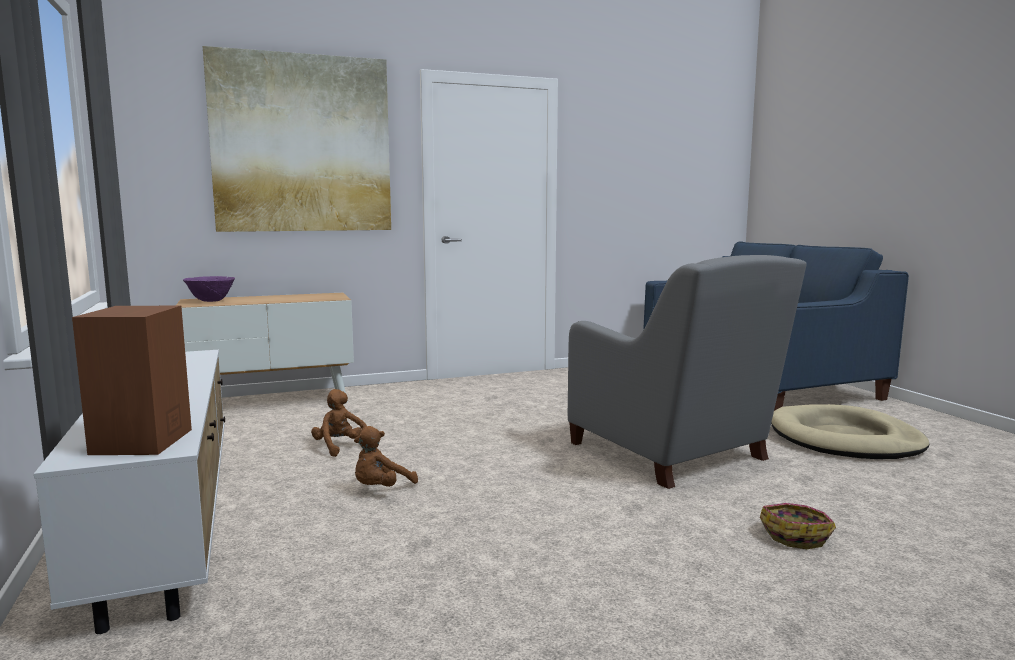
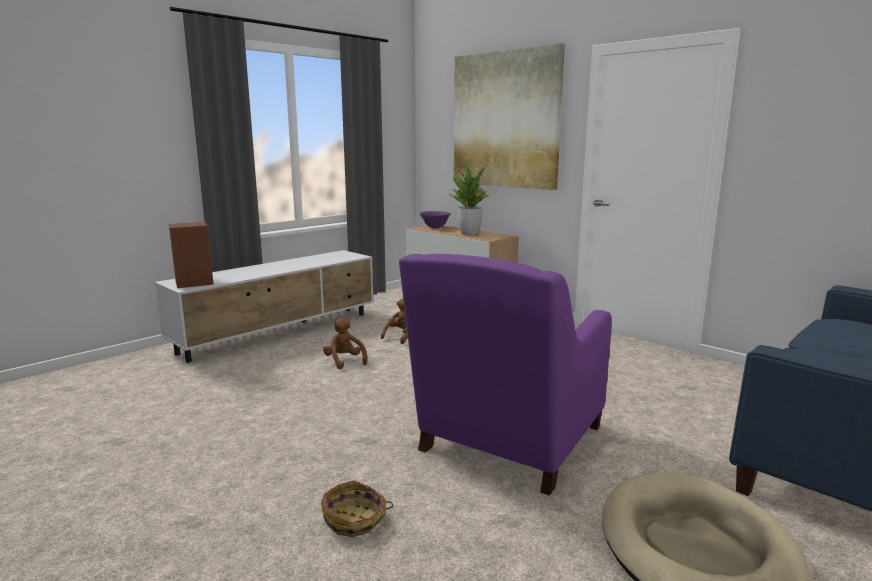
camera: 65 degrees right, 5 degrees up
(288, 298) = (469, 233): none -> potted plant
(381, 489) = (344, 361): brown plush toy -> brown plush toy turned 45 degrees clockwise
(671, 453) = (508, 441): grey armchair -> purple armchair

